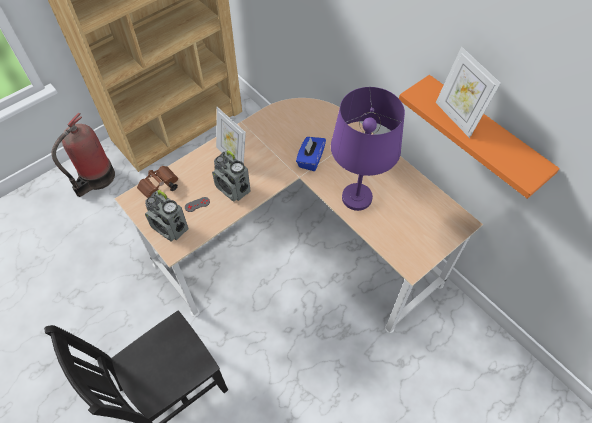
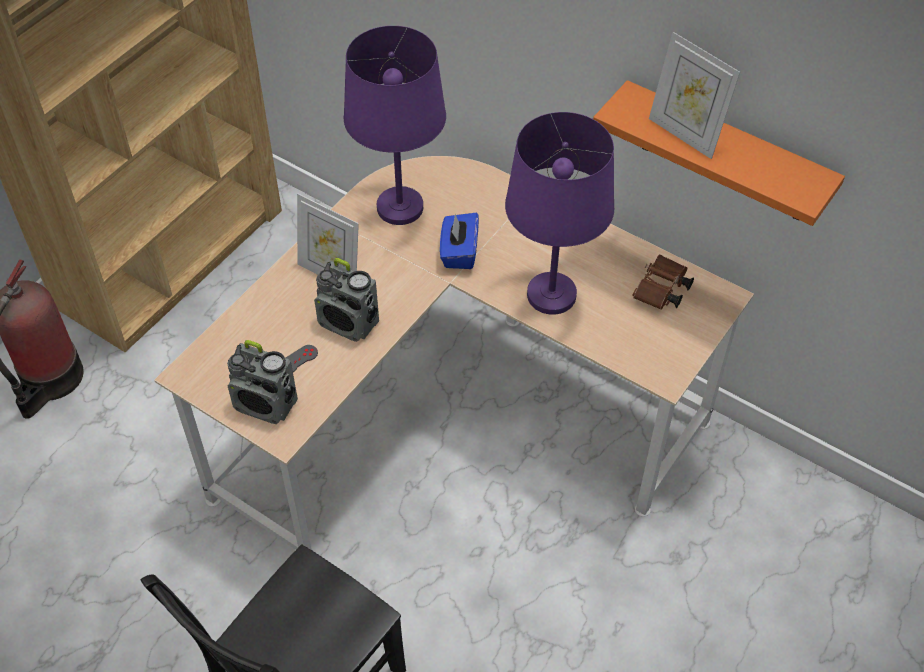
camera: 15 degrees left, 5 degrees down
(159, 188) = (225, 348): brown binoculars -> brown binoculars (661, 292)
(285, 125) = (400, 207): none -> purple table lamp

